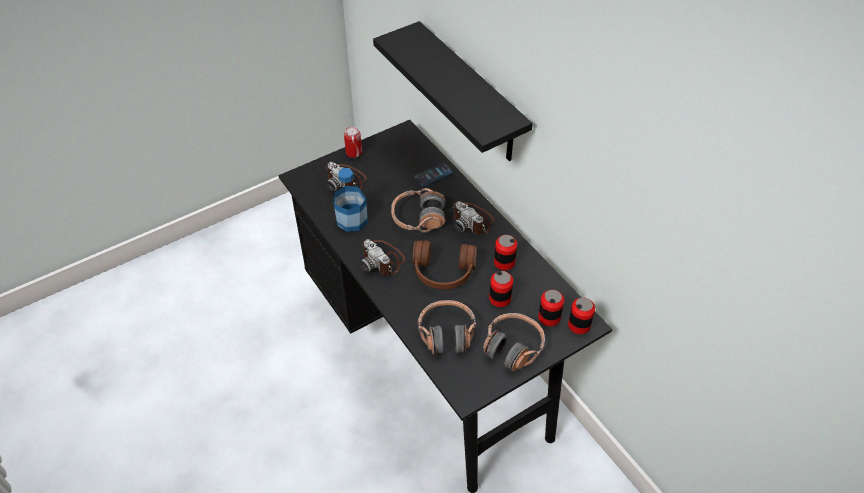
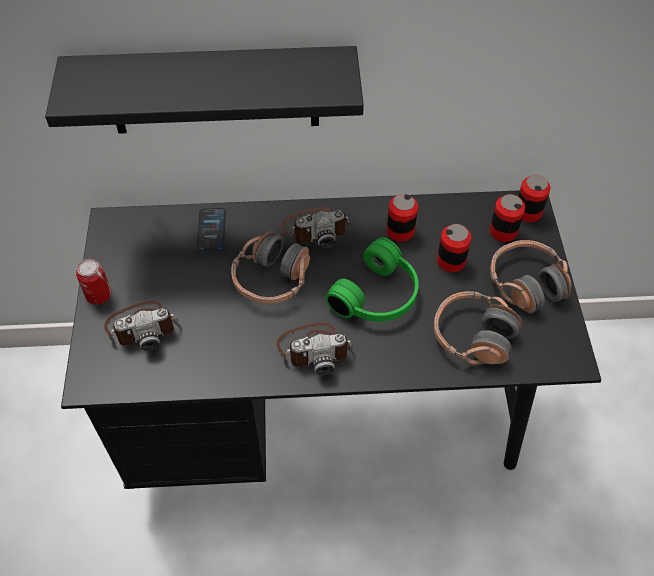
camera: 60 degrees left, 5 degrees up
(352, 220) = (220, 352): bottle -> none
(443, 273) = (379, 296): brown headphones -> green headphones

